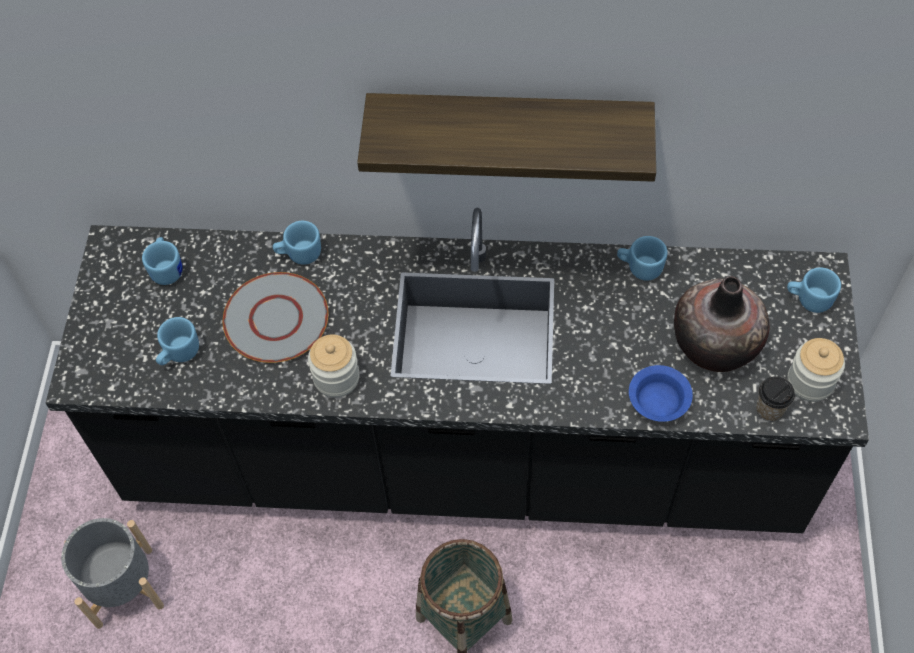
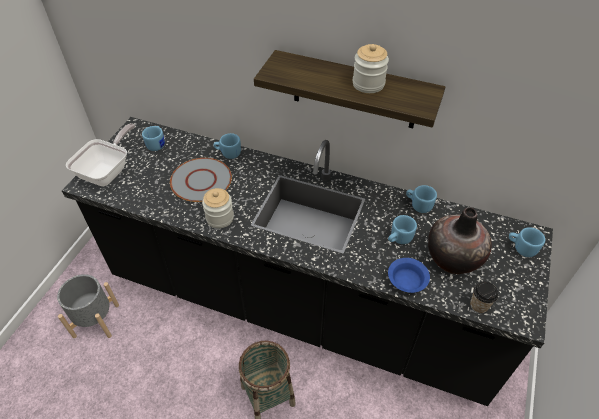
camera: 15 degrees right, 10 degrees down
(108, 345) = (108, 171): none -> frying pan
(178, 354) = (141, 184): blue mug -> blue mug (398, 239)
(810, 381) = (511, 296): jar -> jar (368, 84)

